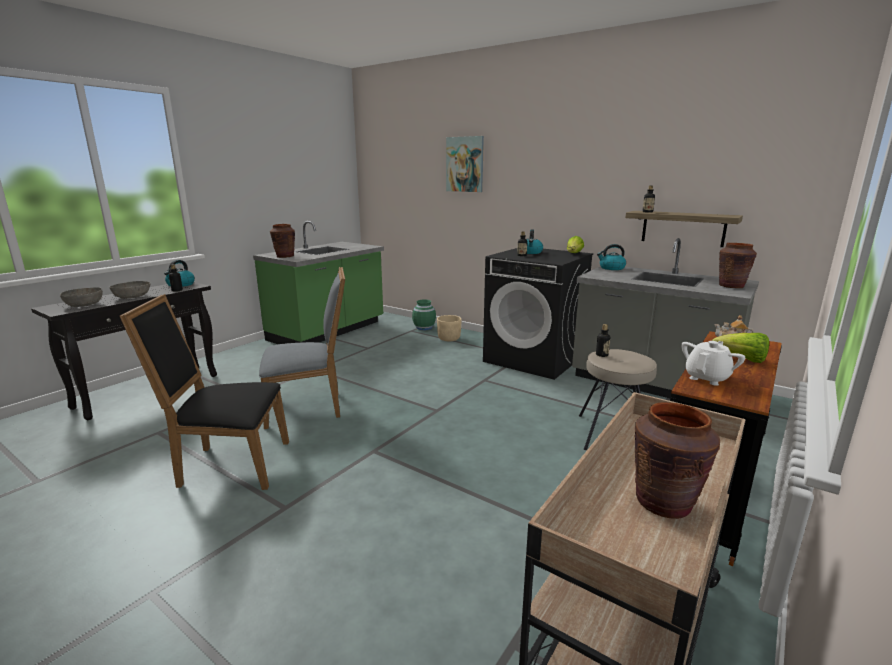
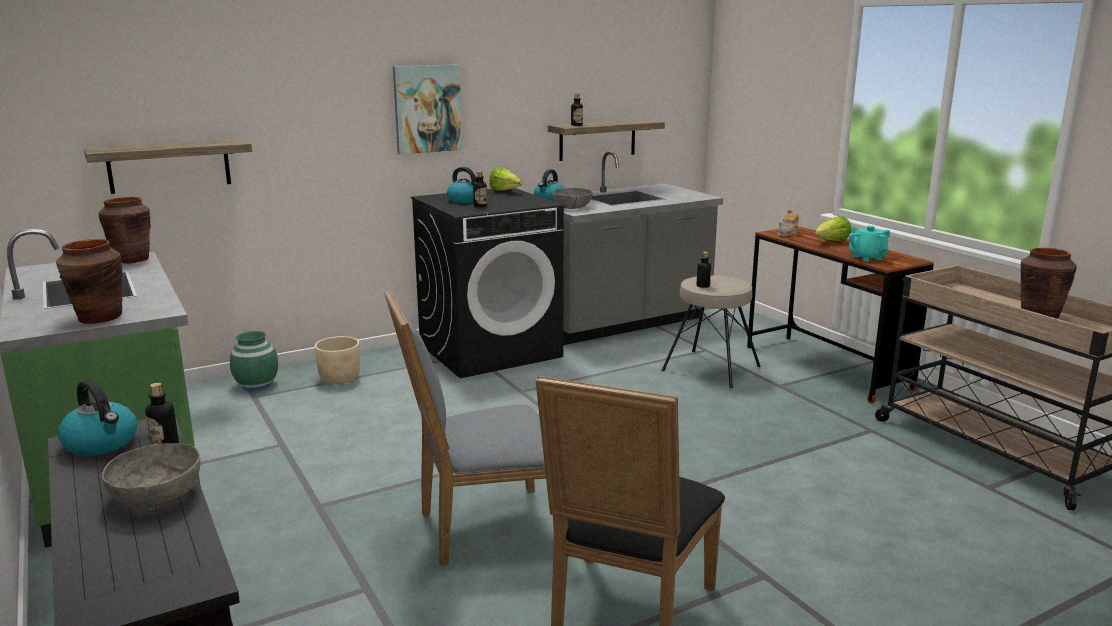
camera: 65 degrees left, 0 degrees up
(84, 305) = (156, 554): grey bowl -> grey bowl (572, 207)
(309, 408) = (482, 528): grey chair -> grey chair turned 120 degrees counterclockwise
(415, 209) = (169, 166): none -> shelf
(465, 164) = (283, 74): picture -> picture (427, 109)
(707, 378) = (867, 257): white teapot -> turquoise teapot
(731, 286) = (677, 192): brown vase -> brown vase (132, 260)

